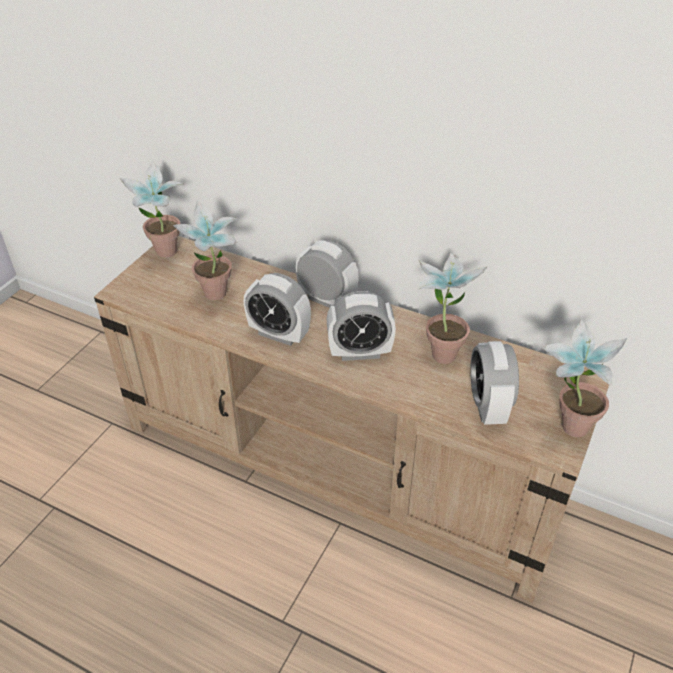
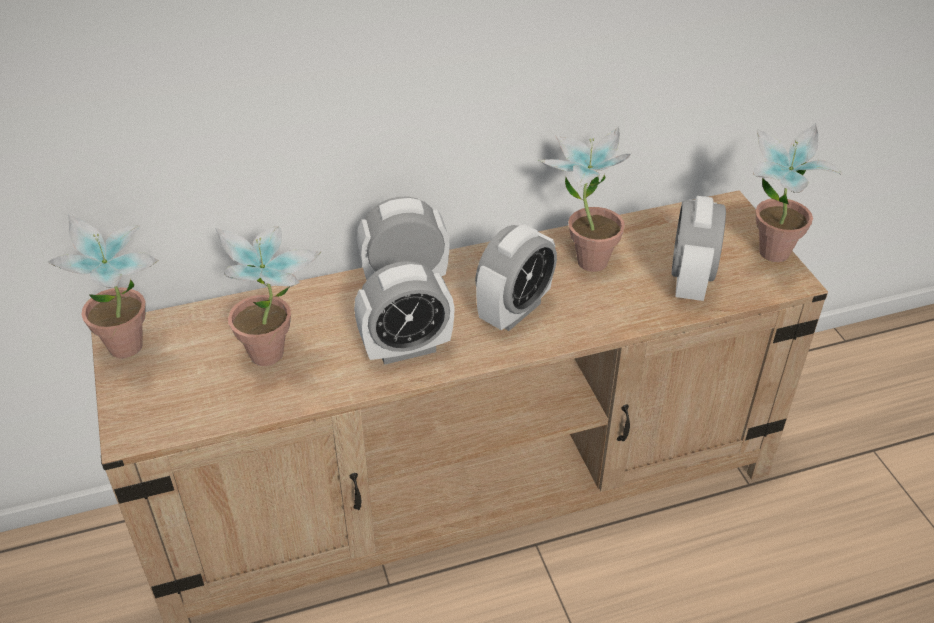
camera: 45 degrees left, 0 degrees up
(487, 406) = (690, 282): alarm clock -> alarm clock turned 60 degrees clockwise

